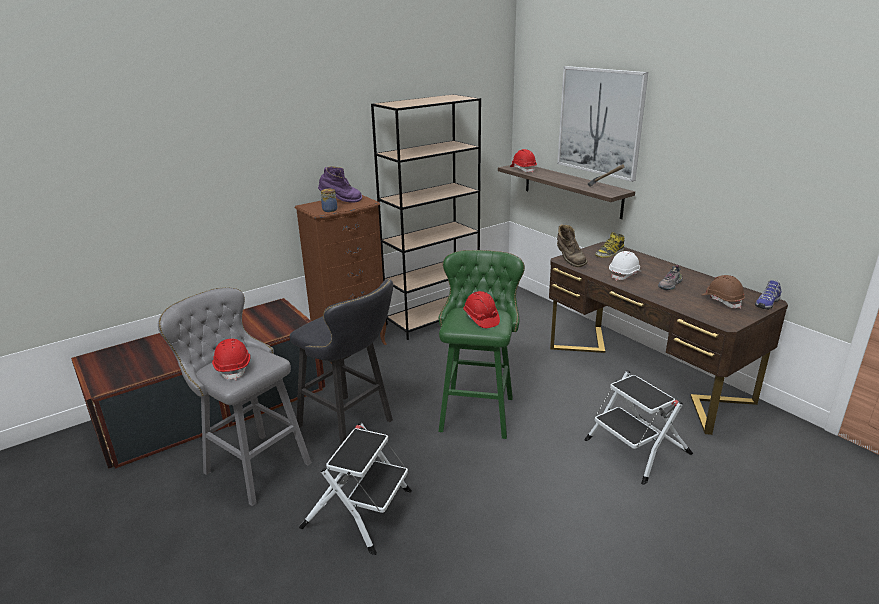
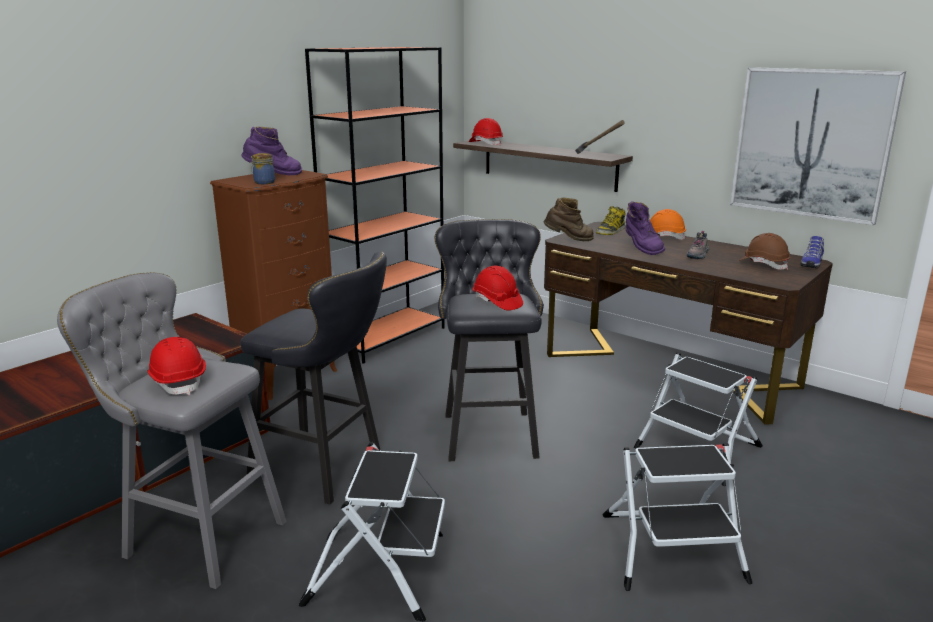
camera: 15 degrees left, 5 degrees down
(433, 319) = (387, 338): beige bookcase -> orange bookcase
(478, 407) = (488, 428): green stool -> black stool
(569, 260) = (569, 240): brown boot -> brown boot turned 60 degrees counterclockwise
(574, 531) = (670, 549): none -> step ladder
(600, 122) = (583, 77): picture -> picture (811, 143)
(625, 274) = (641, 249): white hard hat -> purple boot
(651, 263) = (663, 237): none -> orange hard hat

